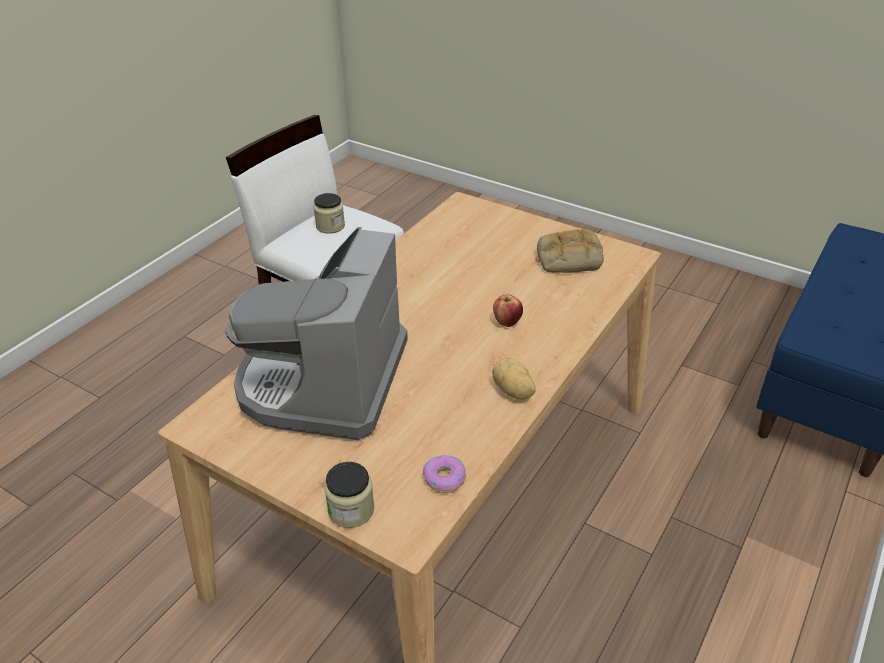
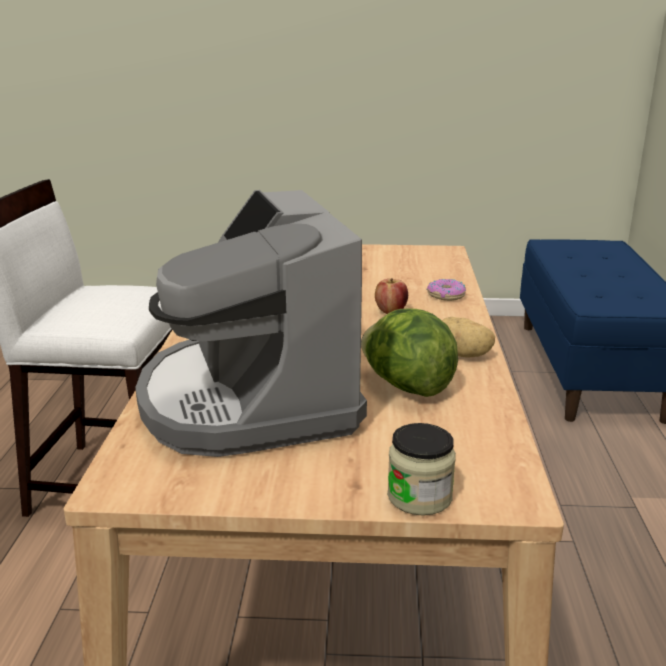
camera: 30 degrees left, 15 degrees down
(330, 226) = (96, 299): jar -> none
(439, 409) = (406, 386): none -> lettuce
(444, 478) = (484, 436): donut -> donut (446, 295)
(568, 259) = (391, 263): bread -> none

